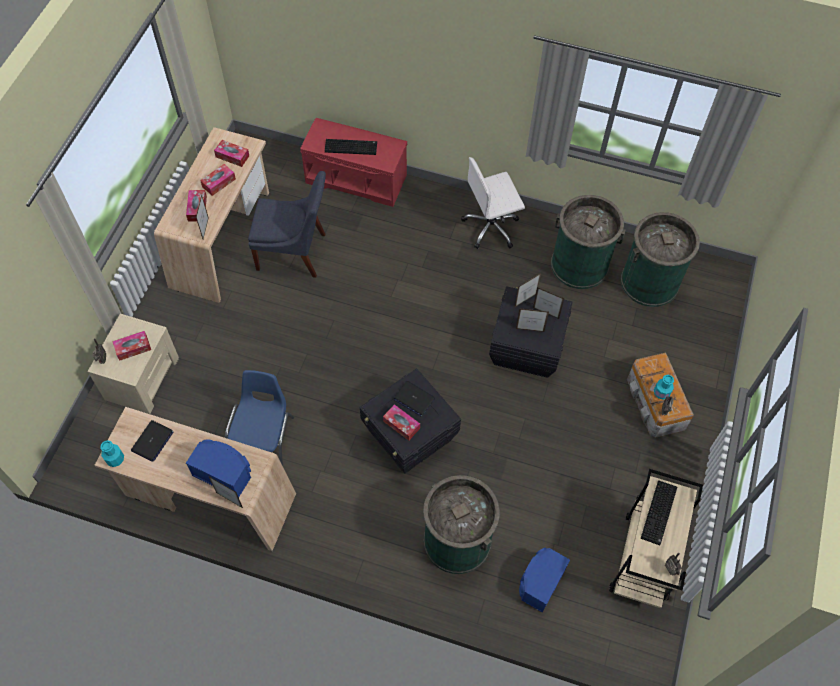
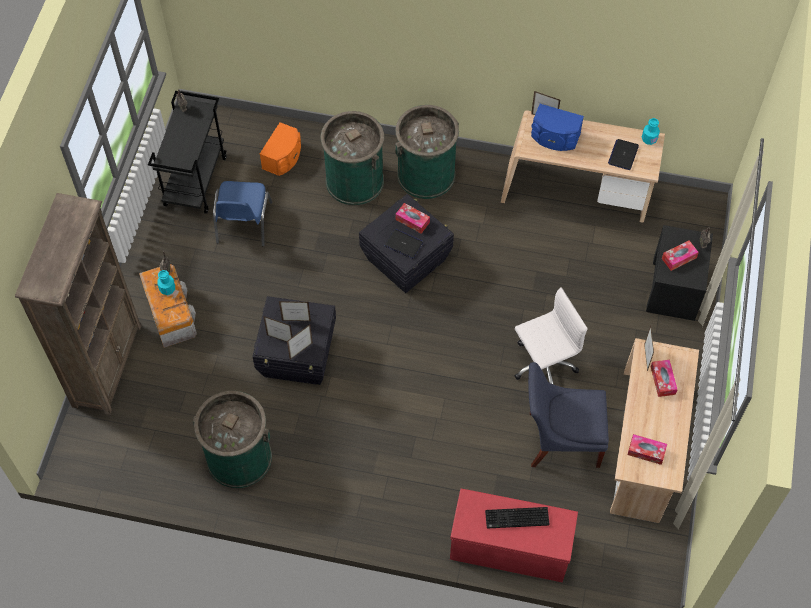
camera: 175 degrees right, 0 degrees up
(142, 378) = (673, 288): beige nightstand -> black nightstand
(219, 183) = (650, 415): tissue box -> none
(263, 437) = (542, 246): blue chair -> blue chair (243, 223)
(491, 227) = (340, 496): white office chair -> white office chair (543, 365)
(539, 582) = (283, 158): blue speaker -> orange speaker
(643, 561) = (195, 180): beige cart -> black cart
(650, 282) = (161, 444): green trash can -> green trash can (426, 174)
(659, 513) = (186, 146): keyboard -> none
(710, 357) = (107, 365): none -> brown bookcase

